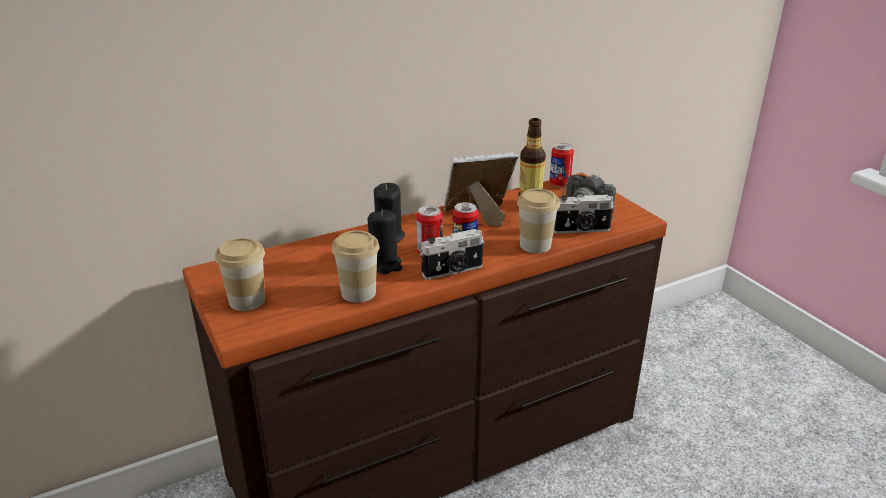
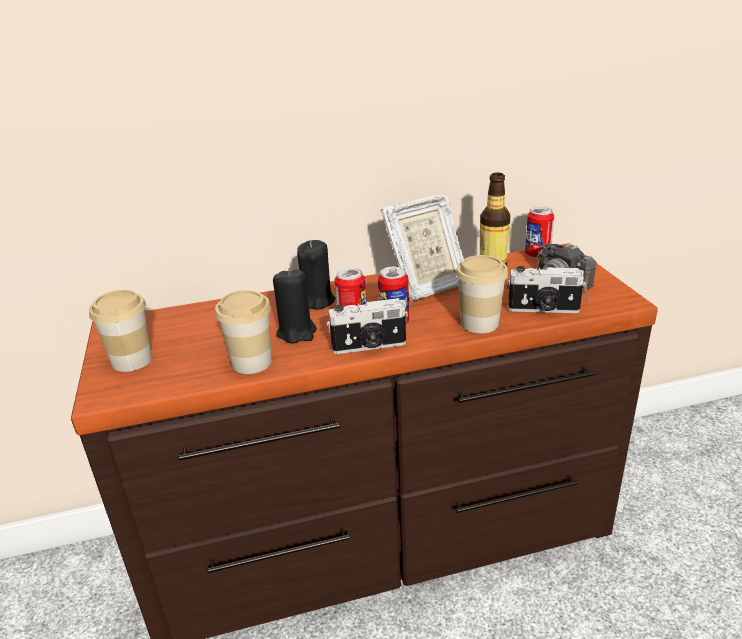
camera: 15 degrees right, 0 degrees up
(478, 217) = (426, 286): picture frame -> picture frame turned 150 degrees clockwise

